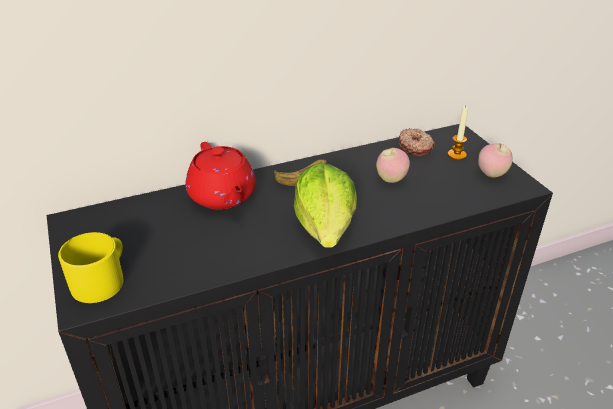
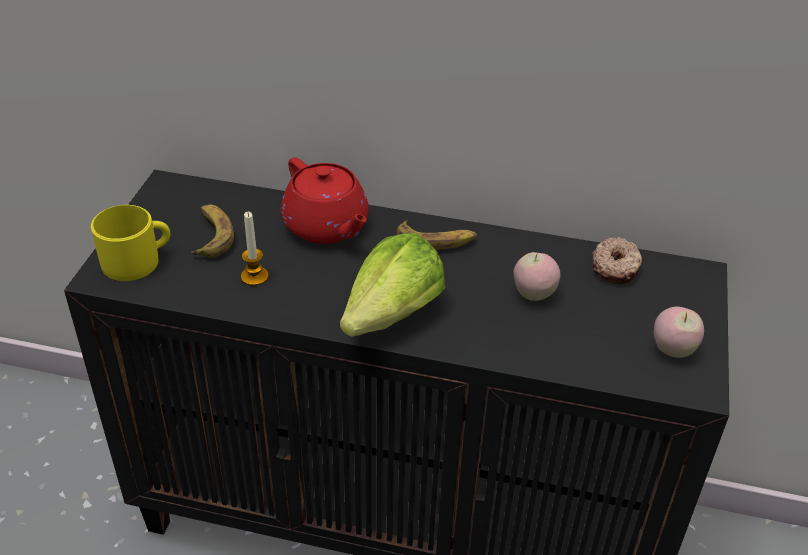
camera: 35 degrees right, 5 degrees up
(144, 237) = (211, 235): none -> banana
(223, 197) = (326, 226): red teapot -> red teapot turned 45 degrees counterclockwise
(456, 155) = (658, 303): candle -> candle (254, 276)

